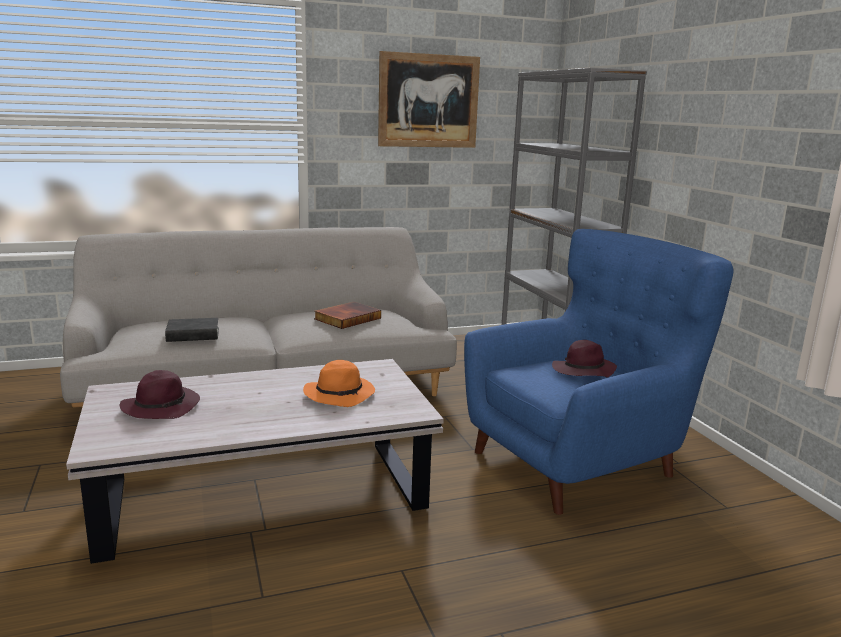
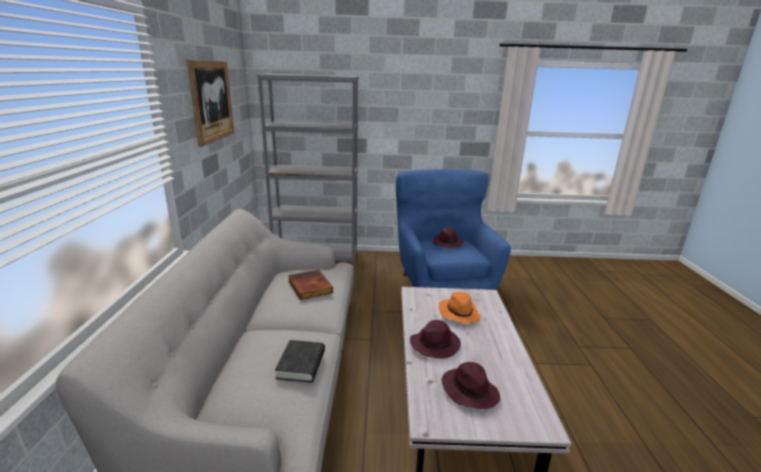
camera: 70 degrees left, 5 degrees up
(253, 385) = (435, 344): none -> purple hat

